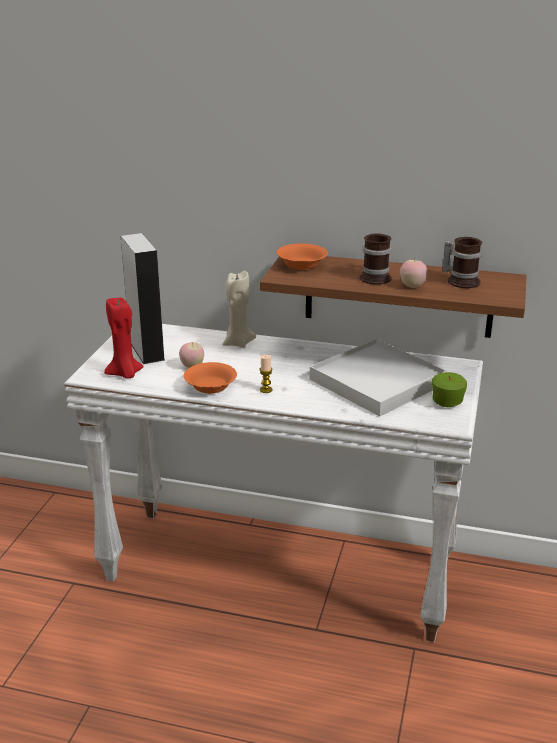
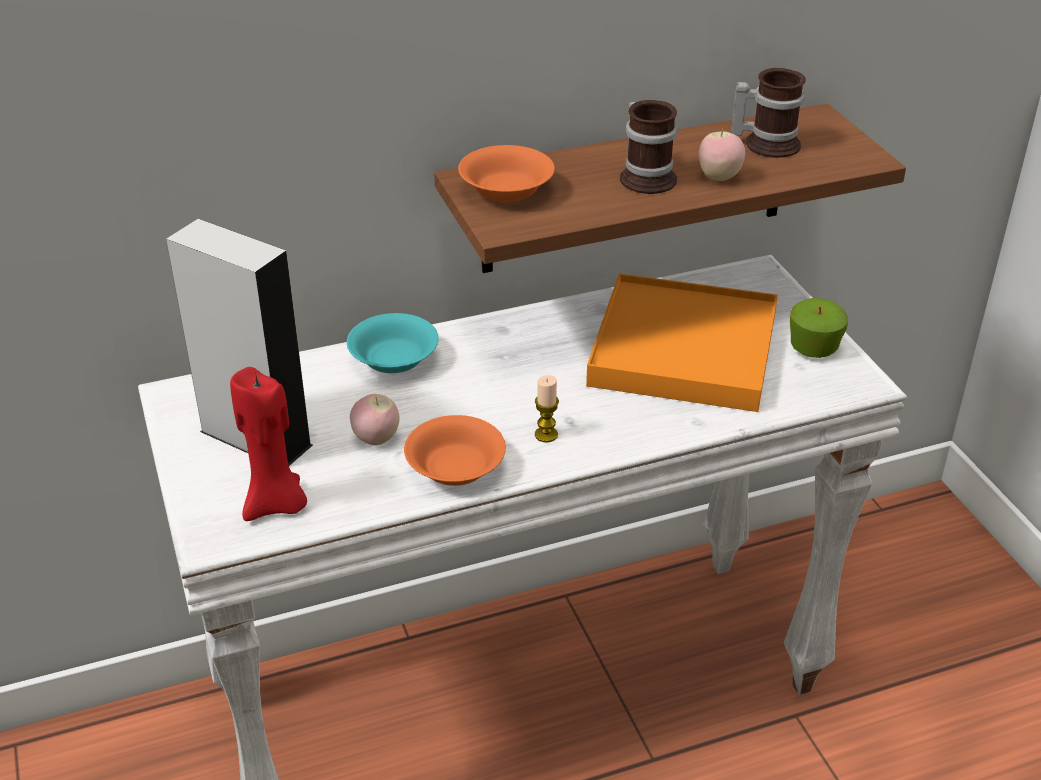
camera: 35 degrees left, 10 degrees up
(238, 343) = (395, 359): beige candle -> turquoise bowl
(377, 381) = (683, 349): white tray -> orange tray

